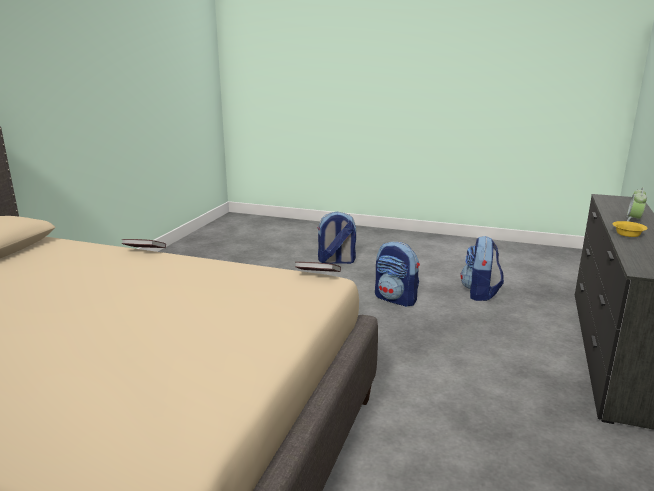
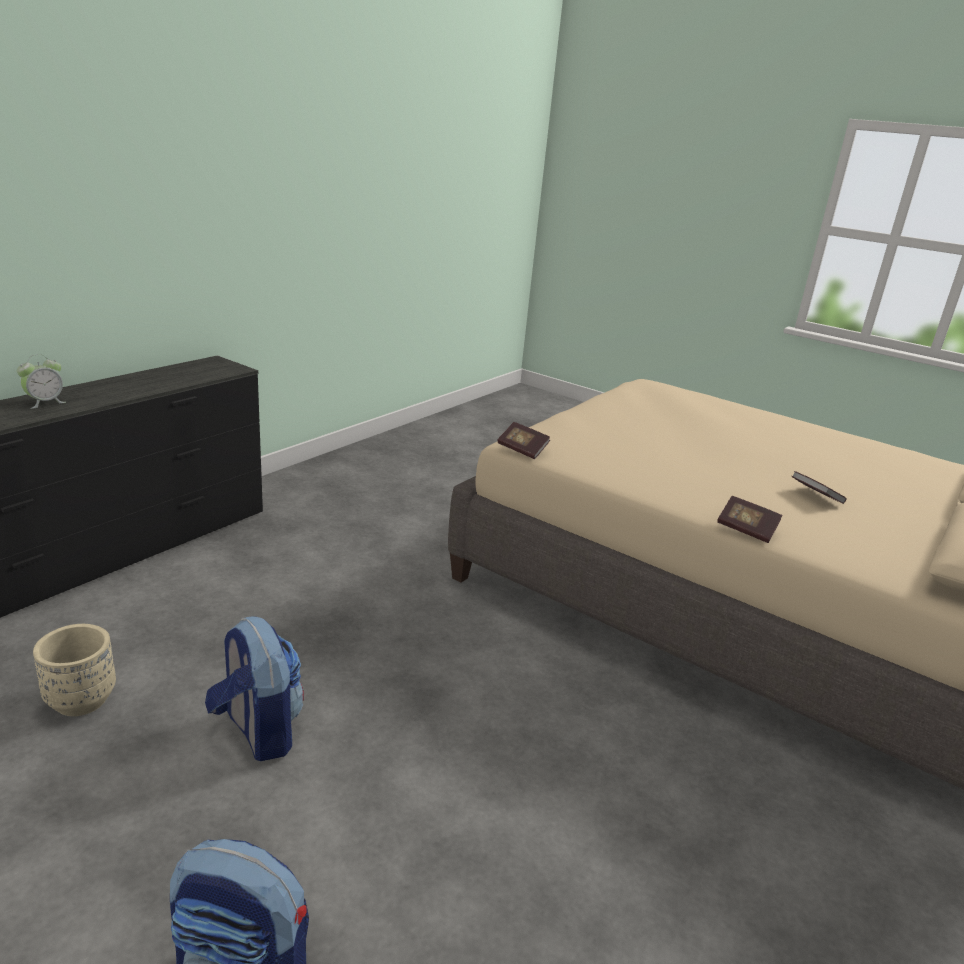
camera: 165 degrees left, 5 degrees up
(56, 284) = (815, 497): none -> book
(480, 293) = (81, 700): backpack -> beige planter
(628, 234) = (125, 391): yellow bowl -> none

